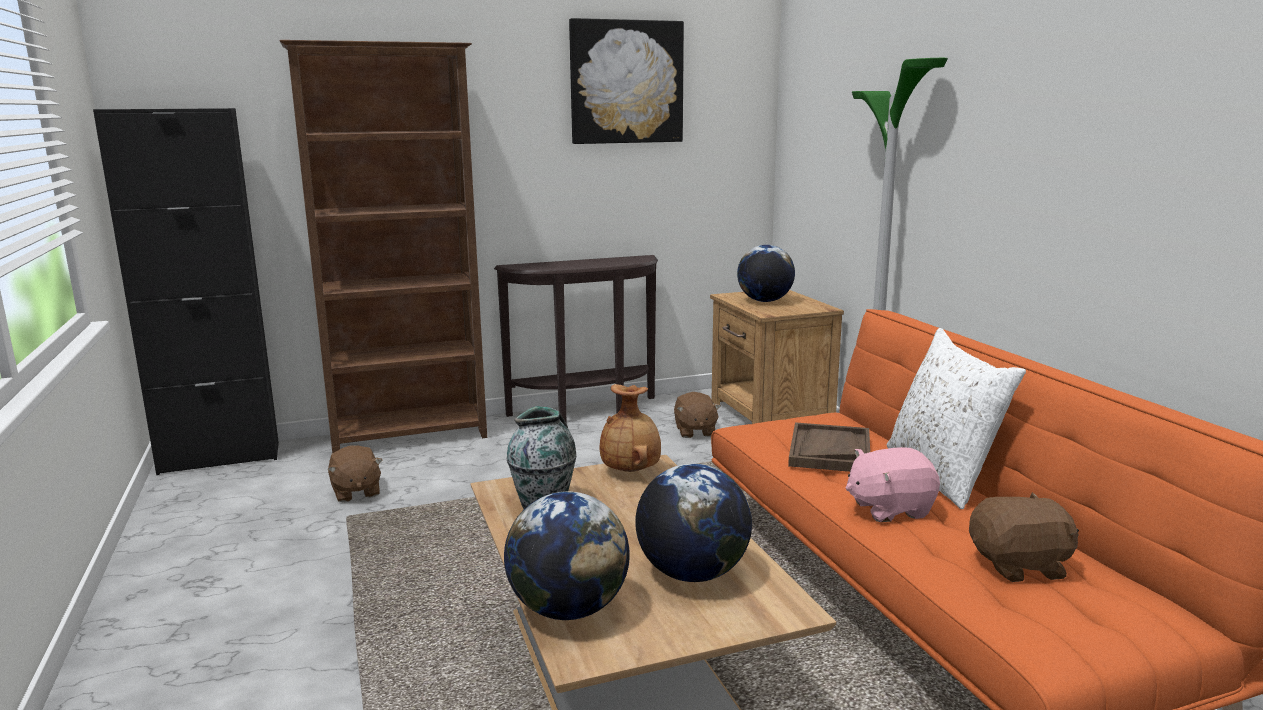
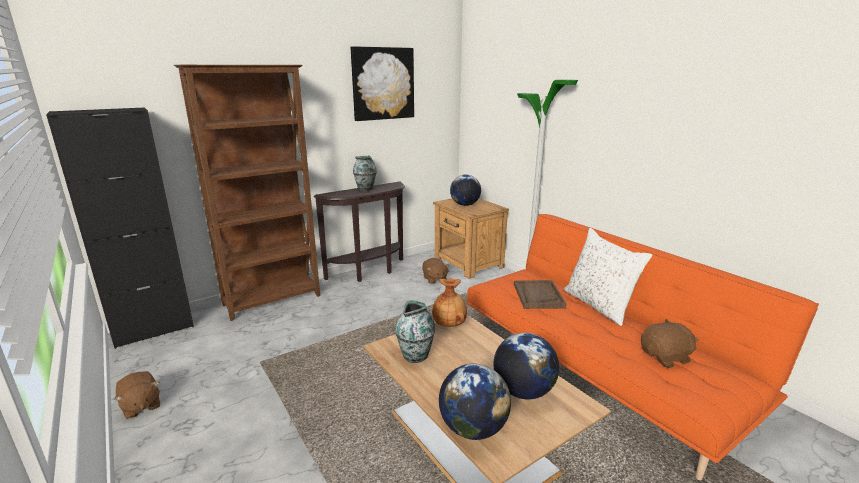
camera: 15 degrees left, 5 degrees up
(355, 492) = (257, 344): brown plush toy -> brown plush toy (141, 406)
(585, 262) = (365, 189): none -> vase
(889, 508) = (587, 330): pink plush toy -> none

